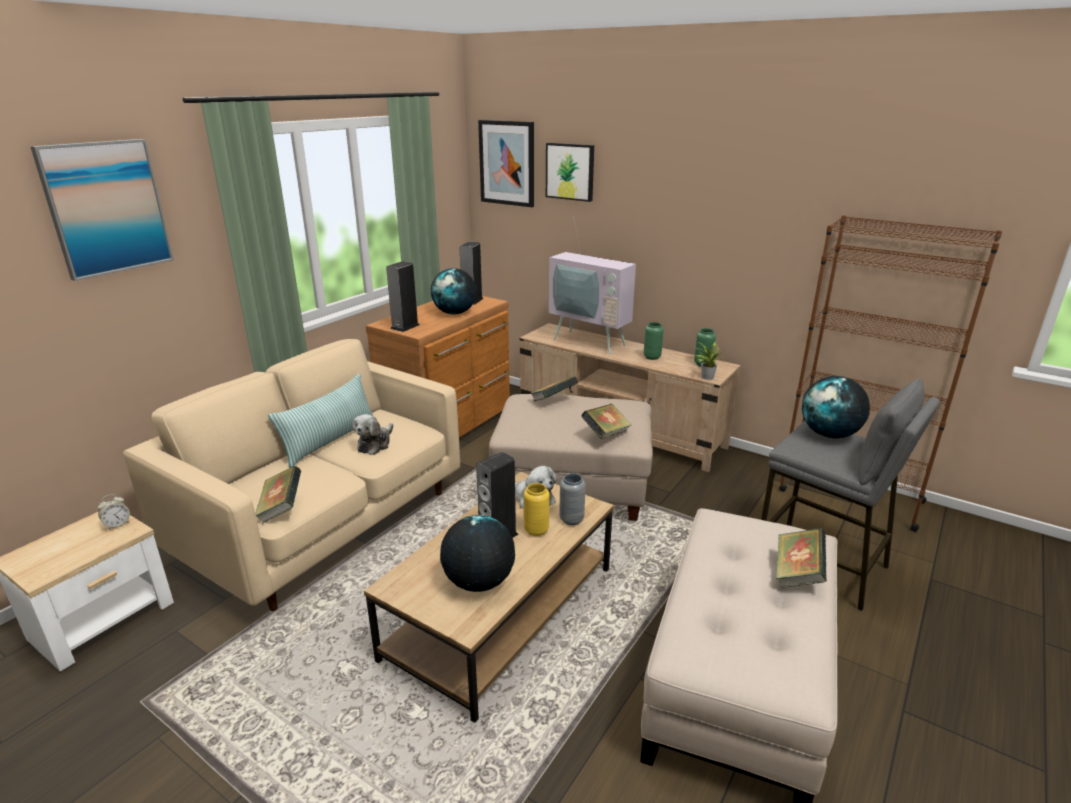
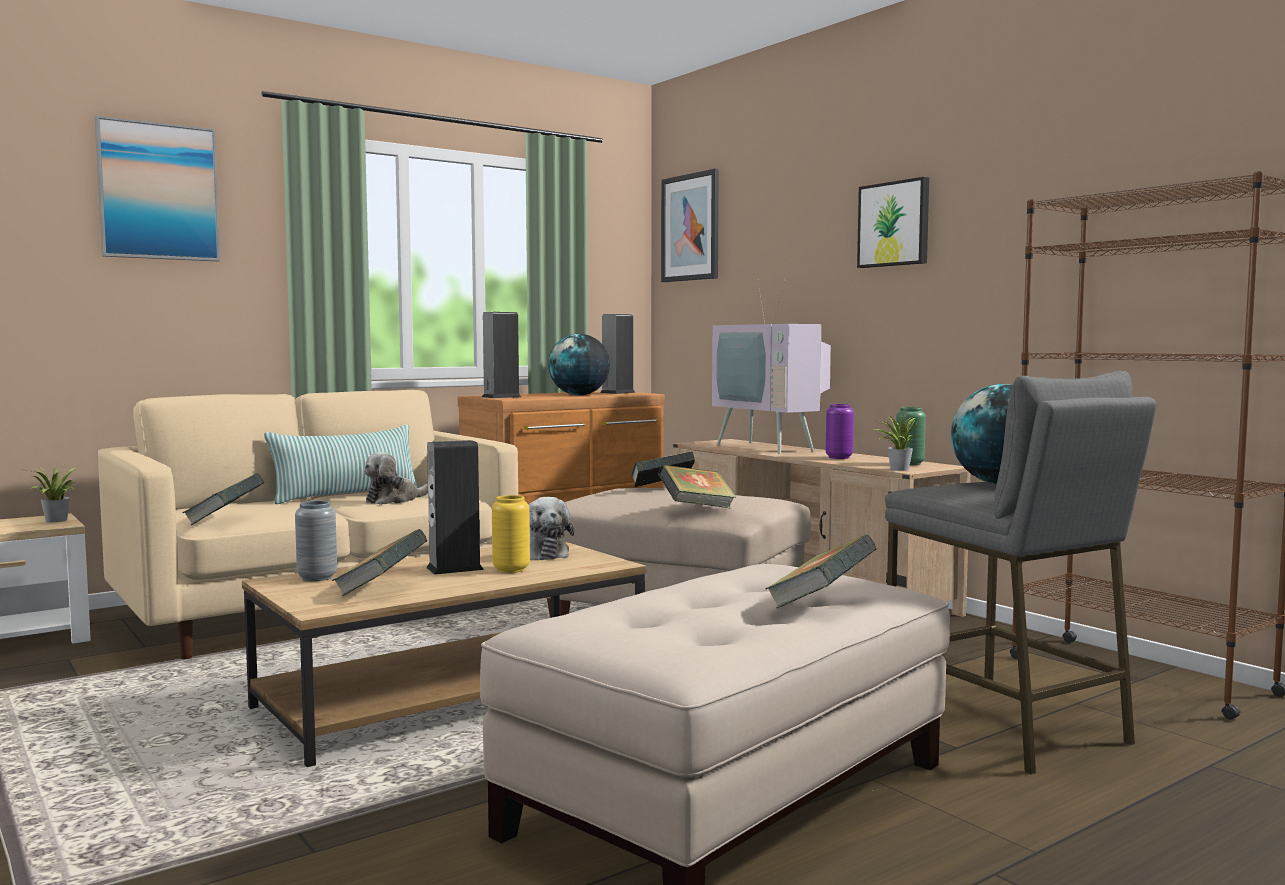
camera: 20 degrees right, 20 degrees down
(117, 524) = (56, 521): alarm clock -> potted plant
(478, 582) = (381, 589): globe -> book
(570, 171) = (757, 222): picture -> picture (894, 224)
(571, 519) = (570, 568): grey vase -> grey vase (317, 578)
(652, 357) = (839, 457): green vase -> purple vase

